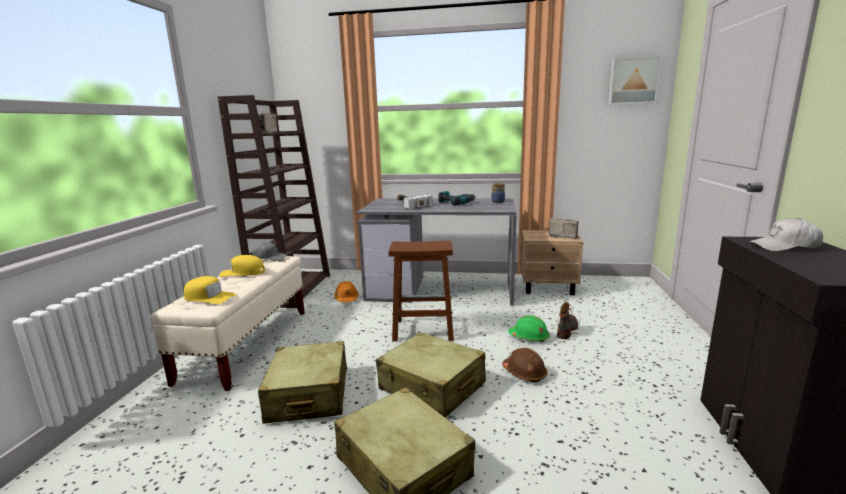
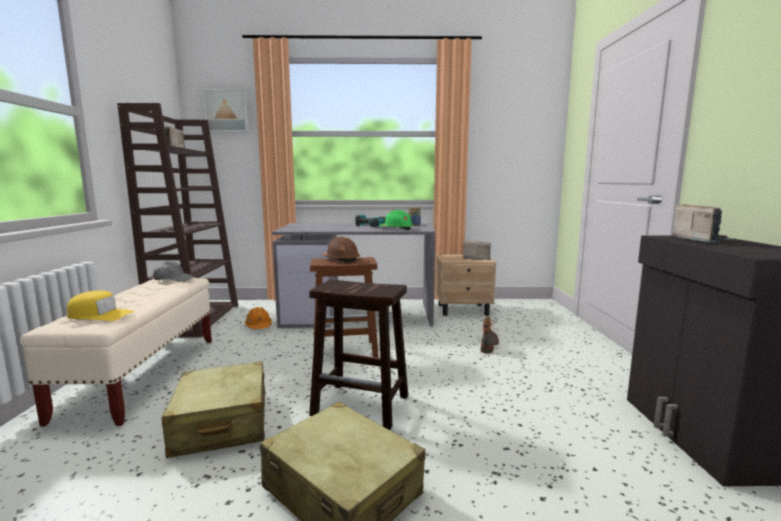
camera: 10 degrees left, 5 degrees down
(243, 273) = (141, 292): yellow cap -> none
(410, 205) = (327, 227): hammer -> none
(432, 386) = (362, 405): beige suitcase -> brown stool
(524, 373) = (456, 386): brown hard hat -> brown hard hat (341, 259)
(529, 337) = (454, 353): green hard hat -> green hard hat (396, 229)
(633, 81) = (532, 117): picture -> picture (226, 111)
(784, 246) = (700, 240): white cap -> radio

